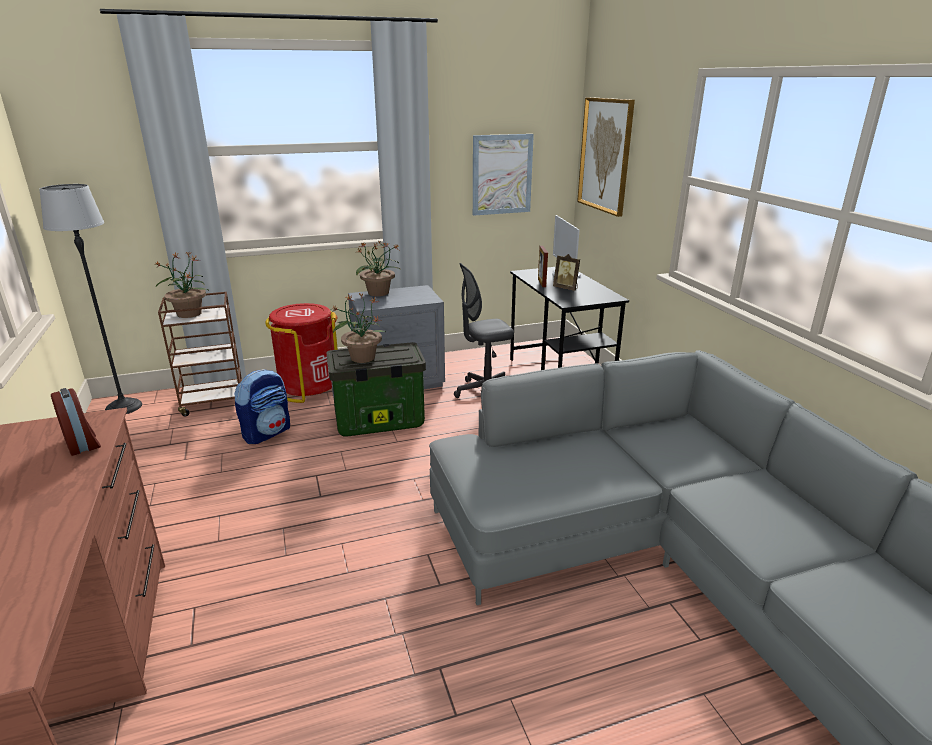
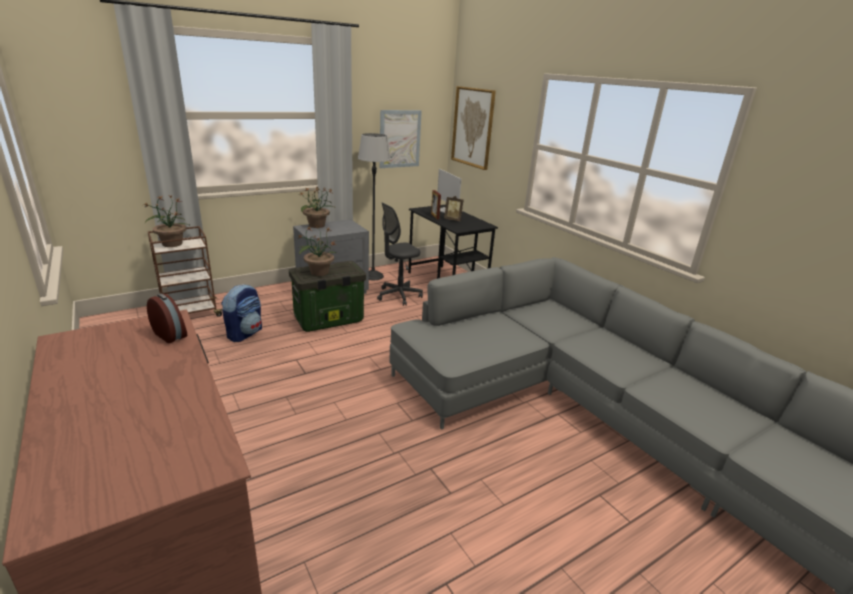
camera: 15 degrees left, 0 degrees up
(123, 407) = (112, 322): floor lamp -> floor lamp (373, 276)
(308, 387) = (264, 299): red trash can -> none

